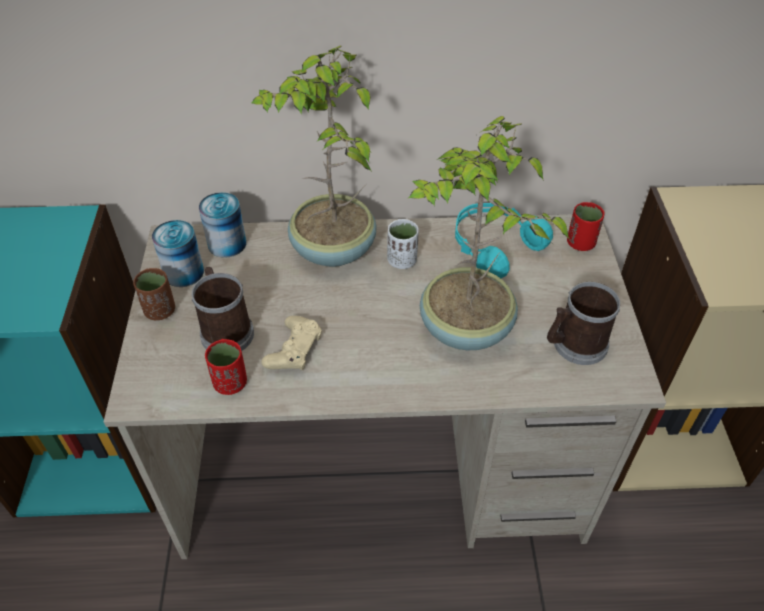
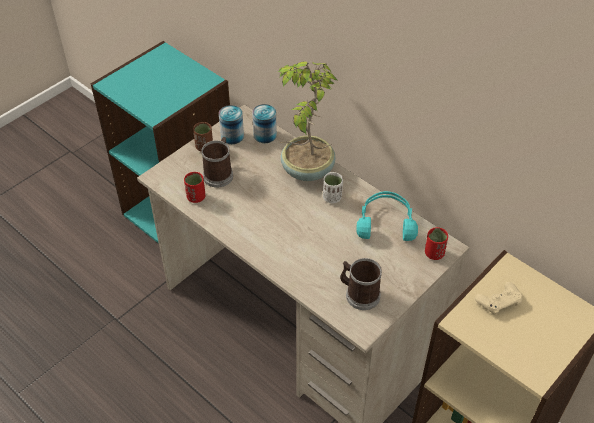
camera: 45 degrees right, 0 degrees up
(294, 349) = (236, 202): beige game controller -> beige game controller (498, 302)
(465, 330) = (318, 249): potted plant -> none

